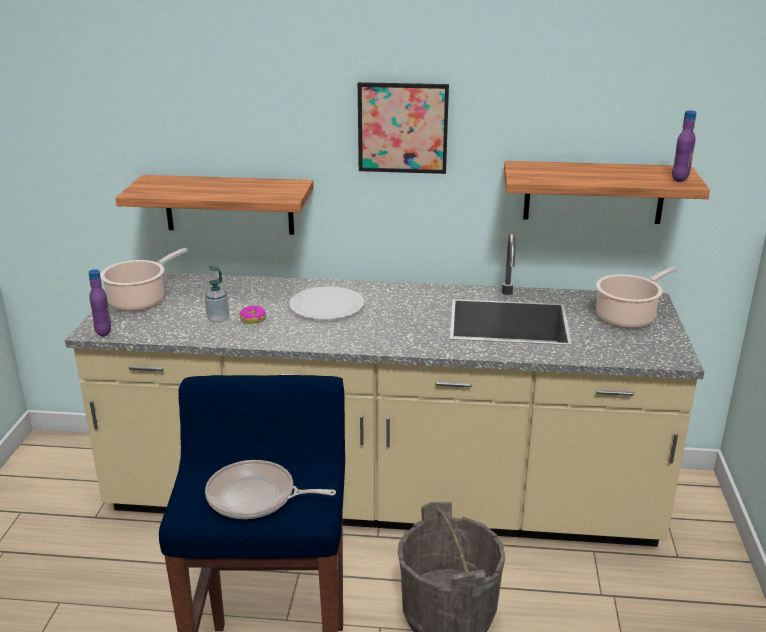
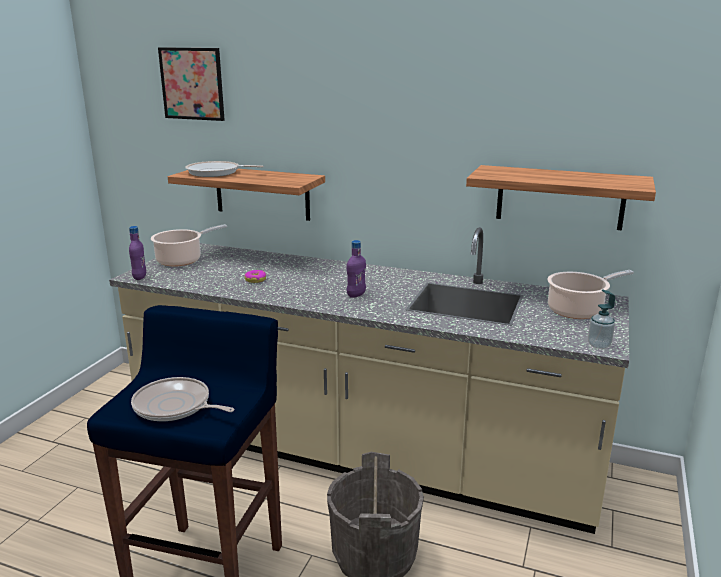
camera: 15 degrees right, 5 degrees down
(174, 186) = (216, 172): none -> frying pan
(218, 319) = (229, 277): soap dispenser -> soap dispenser (599, 345)
(326, 305) = (319, 277): white plate -> none
(402, 128) = (395, 133): picture -> picture (192, 84)
(679, 179) = (631, 183): purple bottle -> purple bottle (356, 295)

